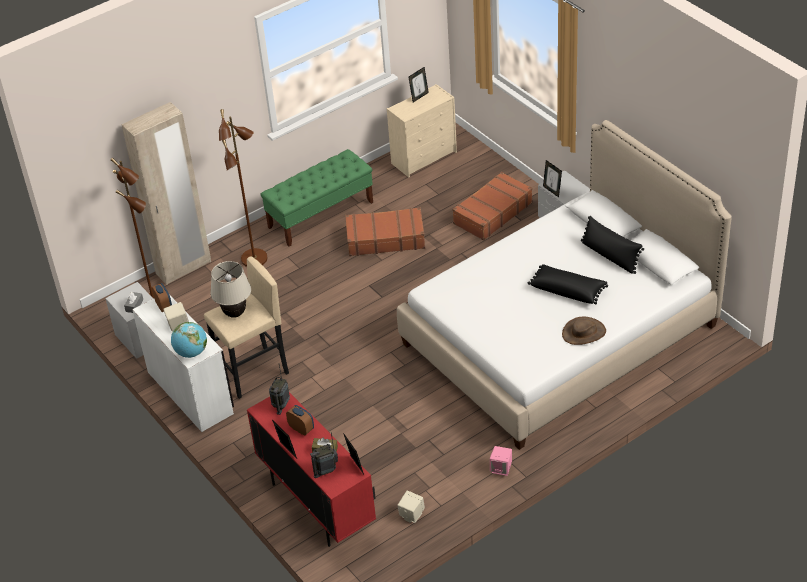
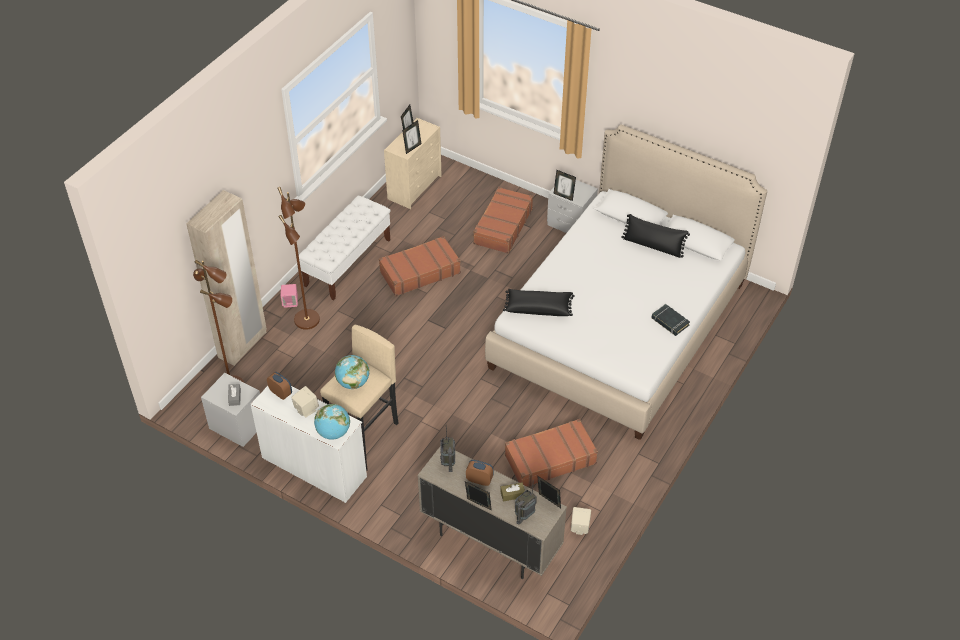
camera: 25 degrees left, 5 degrees up
(235, 313) = (353, 383): beige table lamp -> globe
(317, 504) = (490, 542): red cabinet -> beige cabinet
(321, 214) = (348, 262): green bench -> white bench
(415, 112) = (412, 148): none -> picture frame
(417, 444) = (549, 459): none -> brown suitcase
(501, 469) = (634, 462): pink speaker -> pink speaker (290, 302)
(568, 290) = (635, 286): black pillow -> black pillow (538, 308)
(584, 333) = (669, 322): brown hat -> black book

